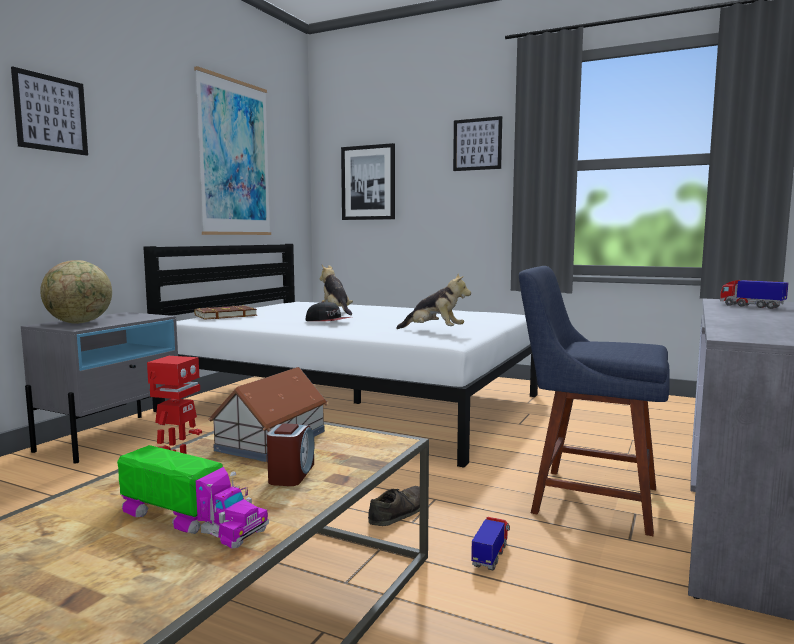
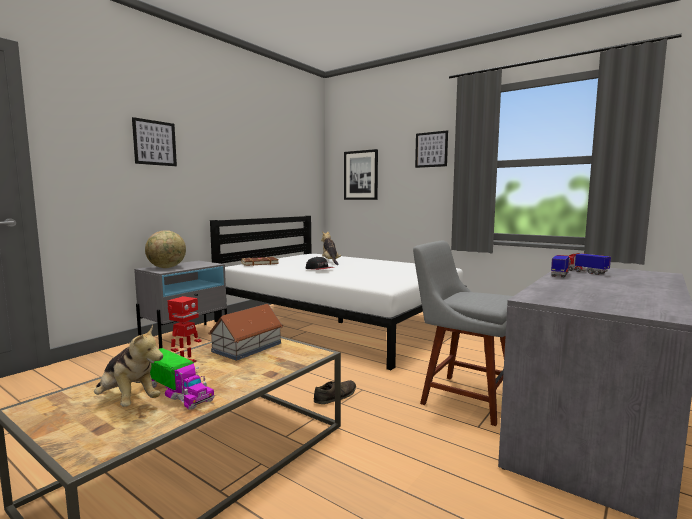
camera: 10 degrees right, 0 degrees up
(234, 158) = (271, 162): picture -> none
(291, 474) = (246, 369): alarm clock -> none
(434, 331) = (382, 279): plush toy -> plush toy (127, 401)
(490, 556) = (380, 428): toy truck -> toy truck (560, 274)
(587, 498) = (463, 397): blue chair -> grey chair

